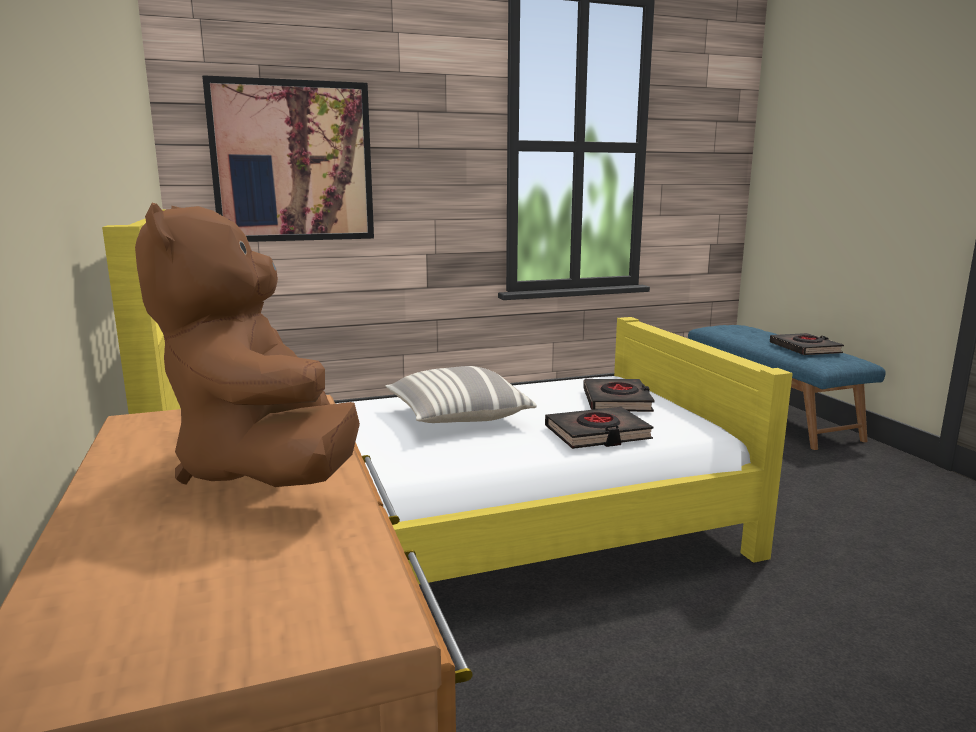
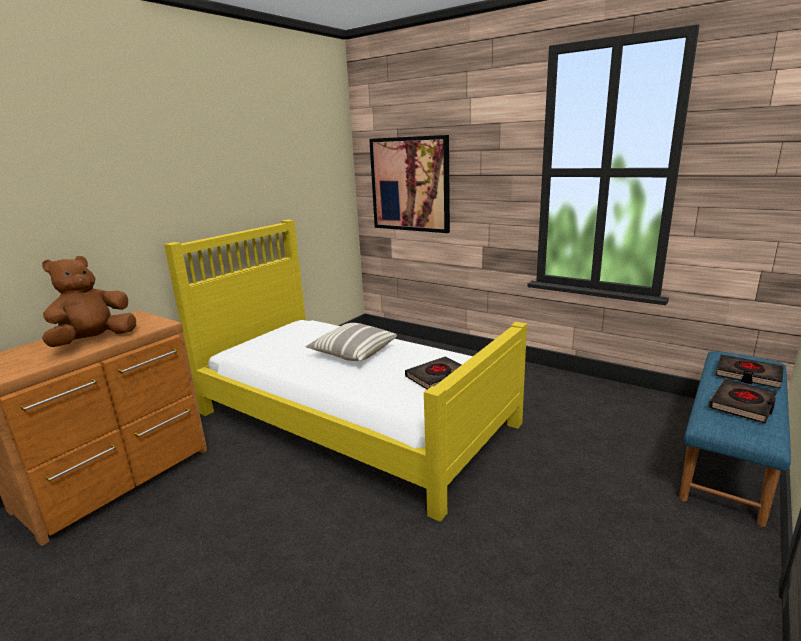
camera: 55 degrees right, 5 degrees up
(597, 434) = (371, 388): black book -> black book (748, 375)

